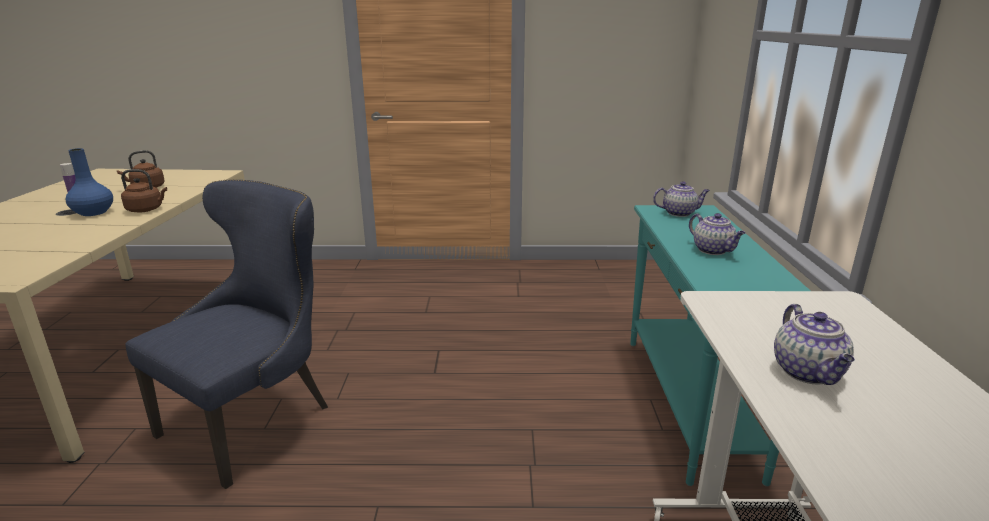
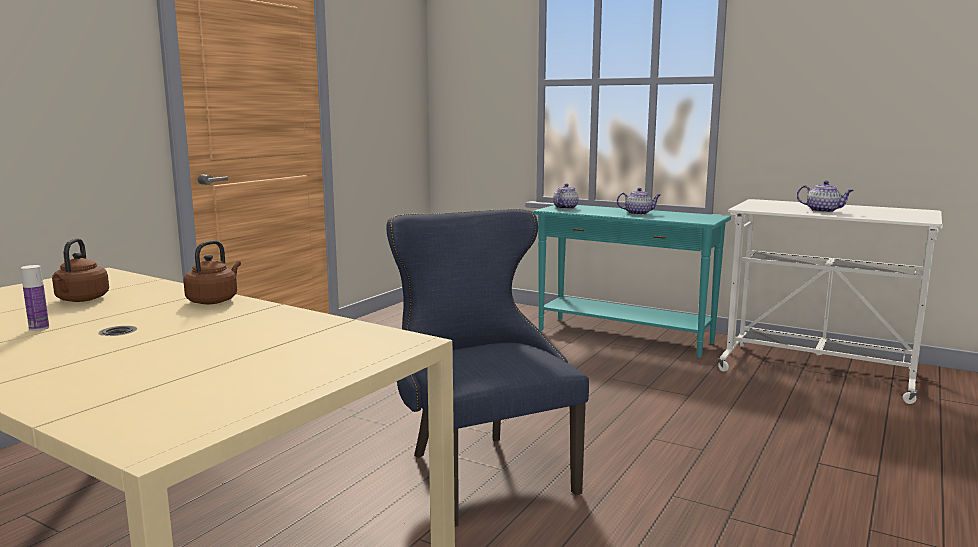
camera: 60 degrees left, 10 degrees down
(94, 212) = (162, 319): blue vase -> none

